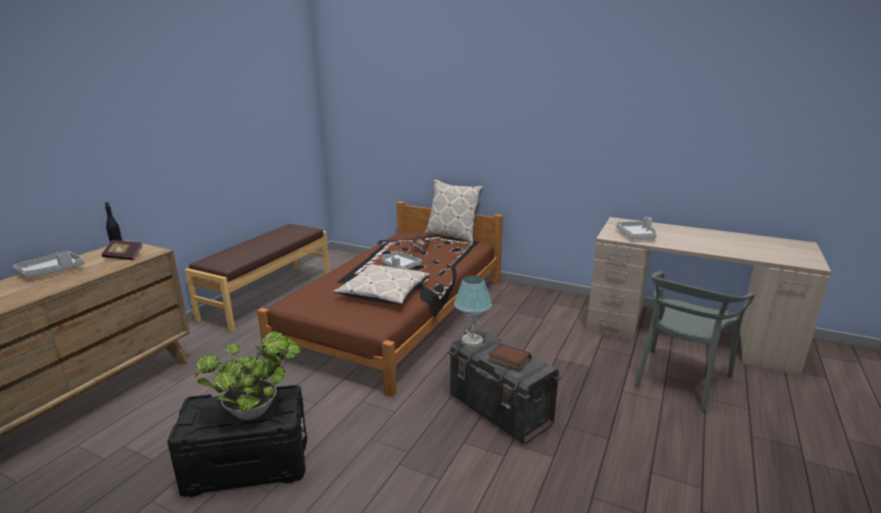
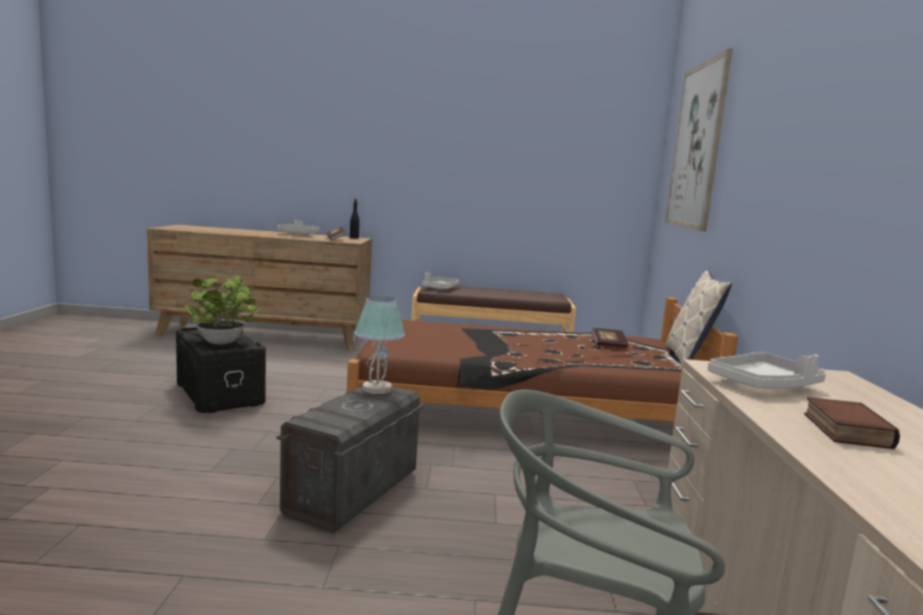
camera: 65 degrees right, 10 degrees down
(384, 291) = (461, 344): pillow -> none
(388, 94) = (697, 146): none -> picture
(399, 266) = (536, 342): grey tray -> grey tray (440, 288)
(508, 361) = (339, 408): book -> book (843, 430)

